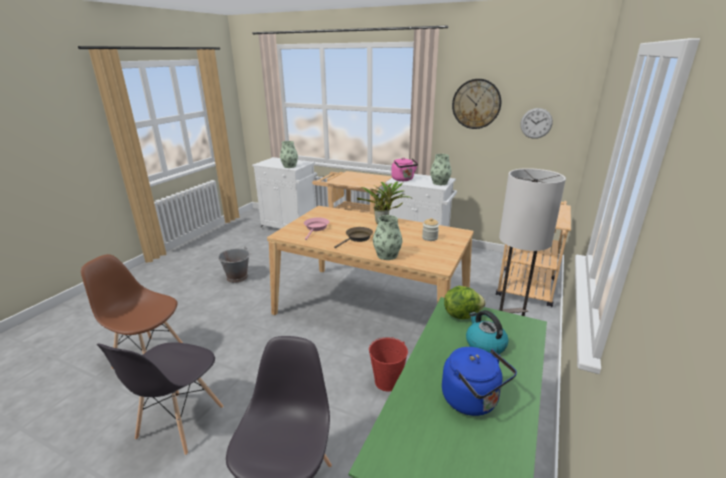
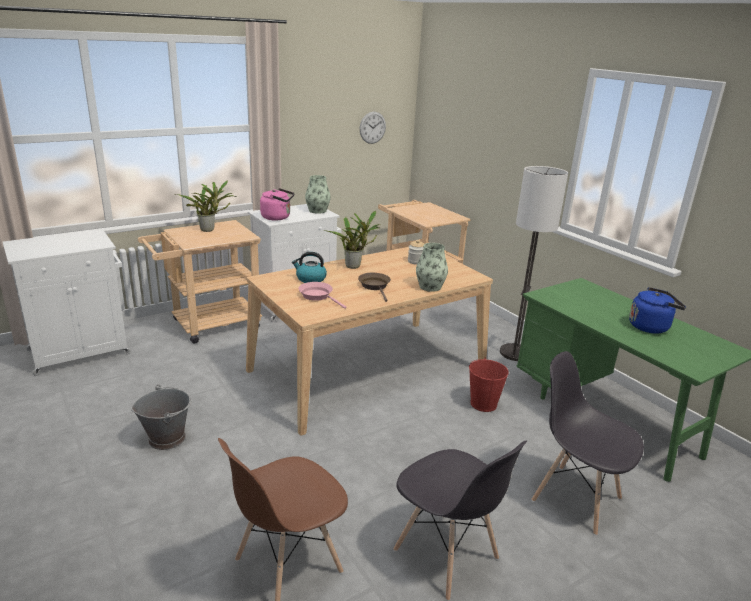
camera: 60 degrees left, 0 degrees up
(289, 166) = (87, 245): vase -> none
(363, 177) = (209, 230): none -> potted plant
(461, 314) = (554, 296): lettuce -> none
(476, 104) = (316, 112): wall clock -> none
(484, 344) = (595, 303): kettle -> kettle (310, 279)

